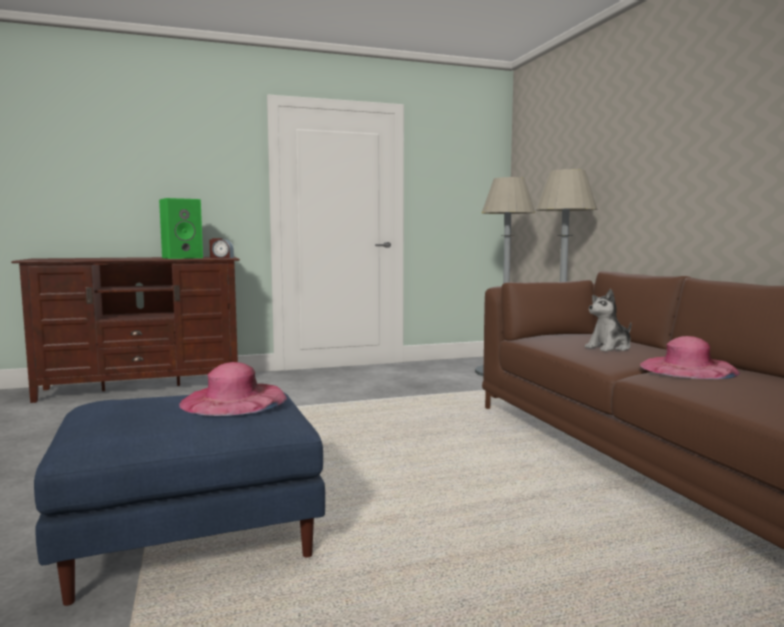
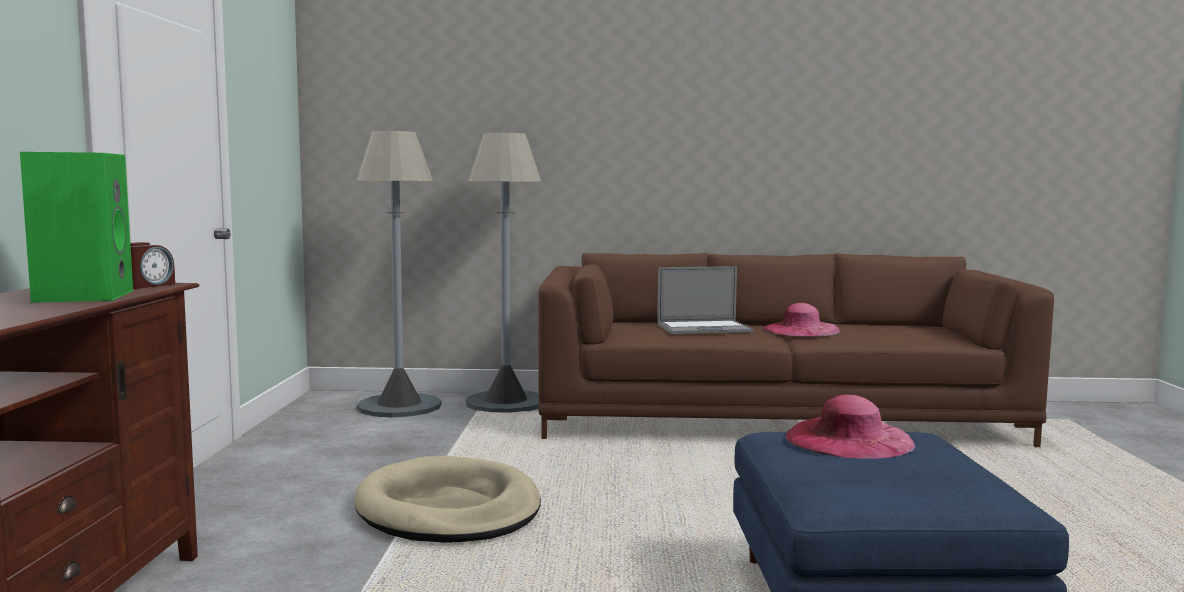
camera: 70 degrees left, 0 degrees up
(325, 410) = (448, 509): none -> beige dog bed
(609, 348) = (704, 328): plush toy -> laptop

